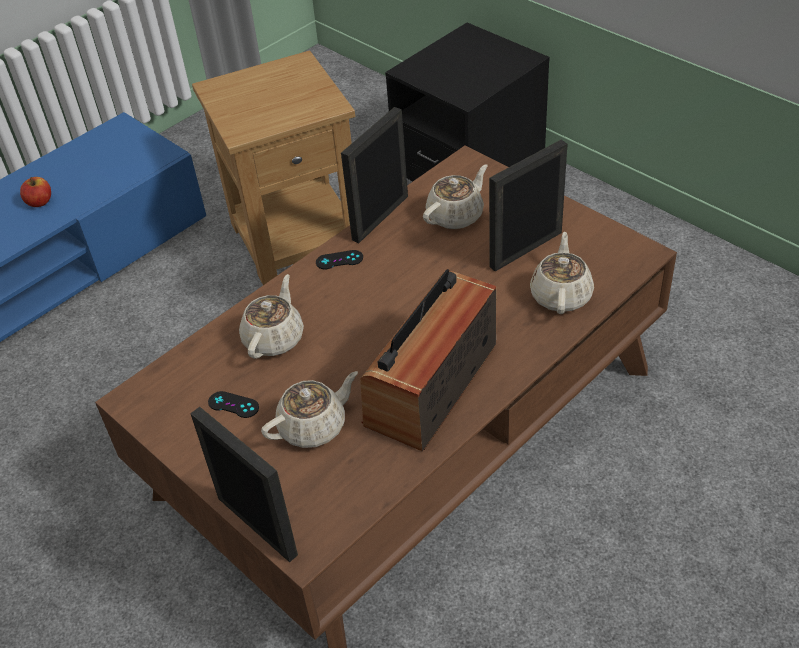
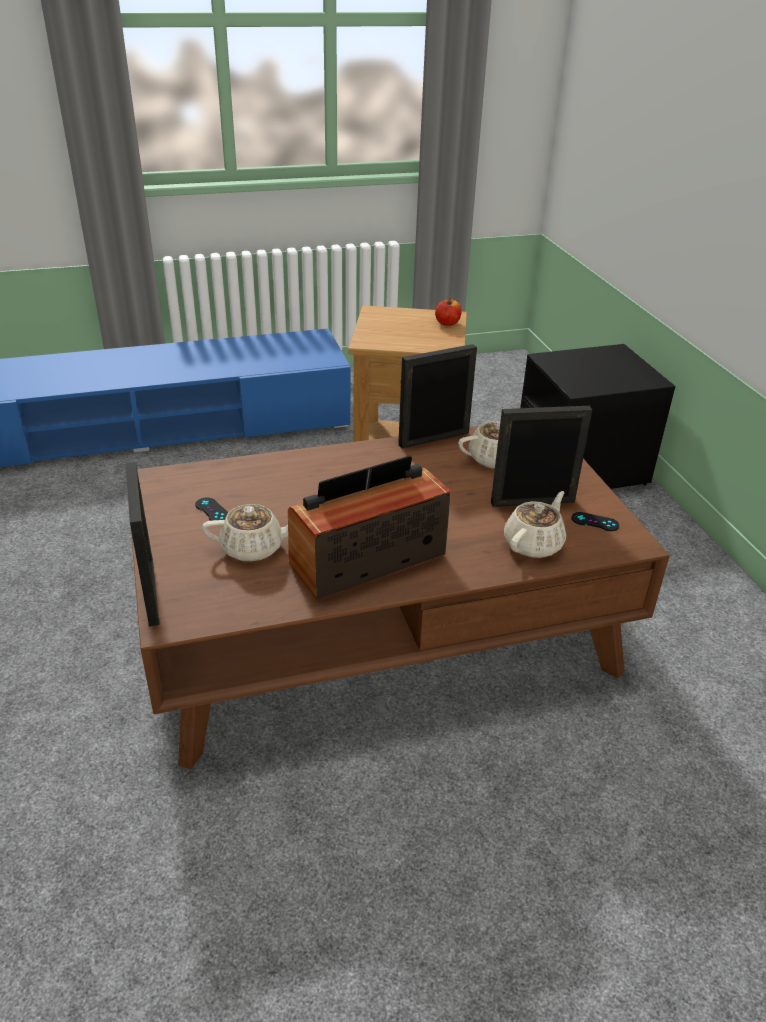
camera: 25 degrees right, 10 degrees down
(40, 202) = (225, 359): apple -> apple (447, 323)
(274, 338) = (282, 482): beige teapot -> none
(339, 260) = (377, 453): black game controller -> black game controller (595, 522)

